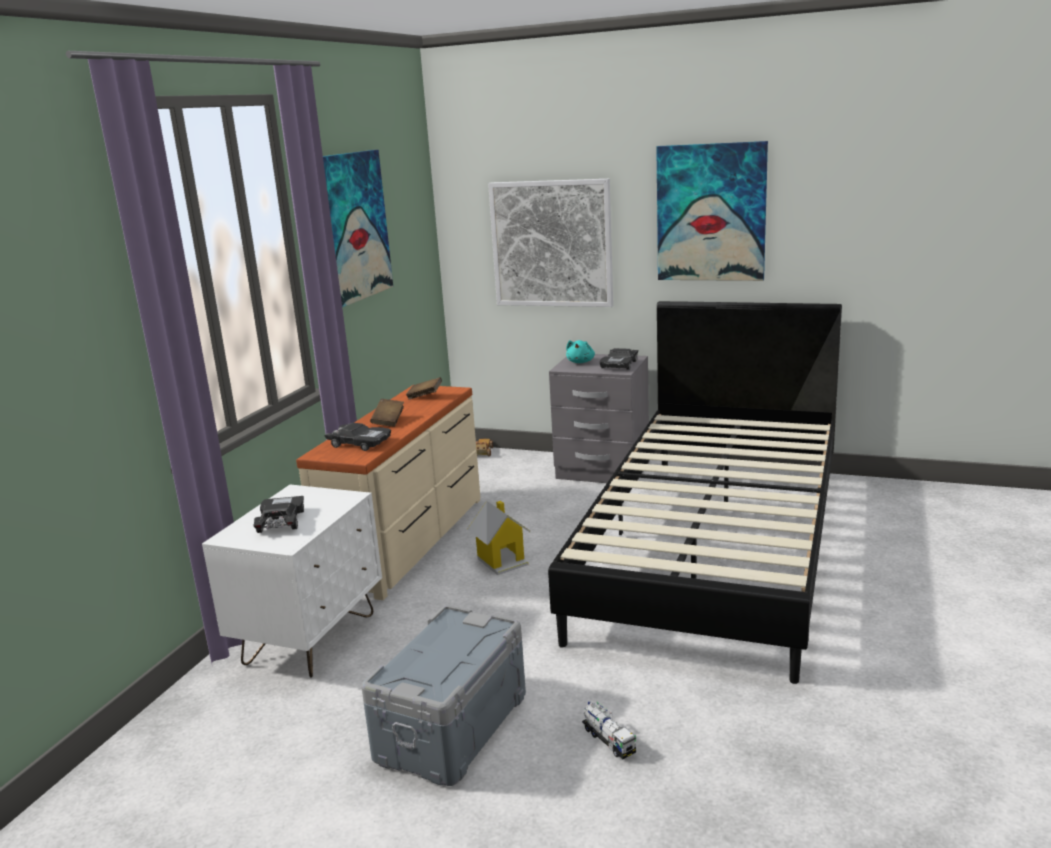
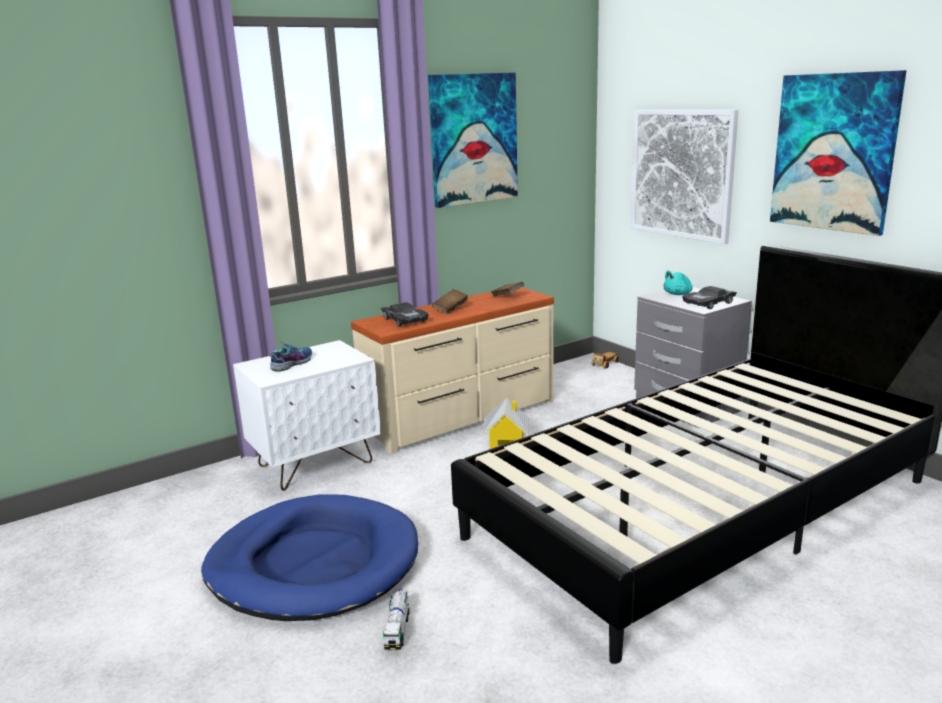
camera: 35 degrees right, 0 degrees up
(280, 522) = (292, 363): black toy car -> shoe
(450, 726) = (314, 564): grey storage box -> blue dog bed

